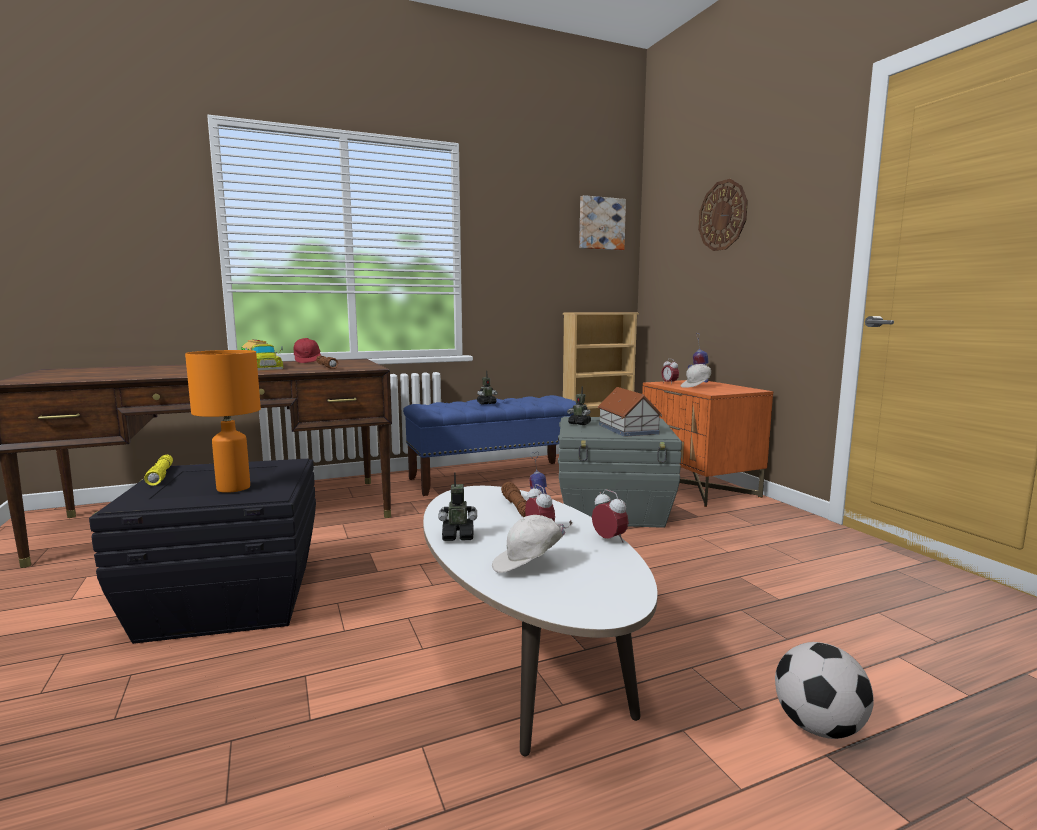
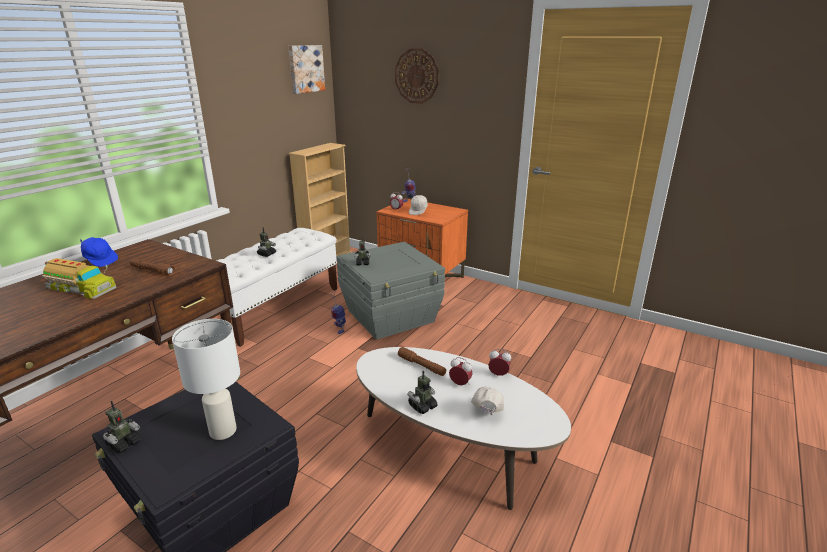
camera: 35 degrees left, 15 degrees up
(161, 475) = (124, 443): yellow flashlight -> toy robot
(233, 488) = (223, 431): orange table lamp -> white table lamp
(307, 361) = (100, 260): red cap -> blue cap
(495, 477) = (276, 308): blue bench -> white bench
(529, 565) = (486, 412): white cap -> white cap turned 150 degrees clockwise
(628, 429) = (401, 262): toy house -> none
(818, 727) = (599, 428): football -> none

